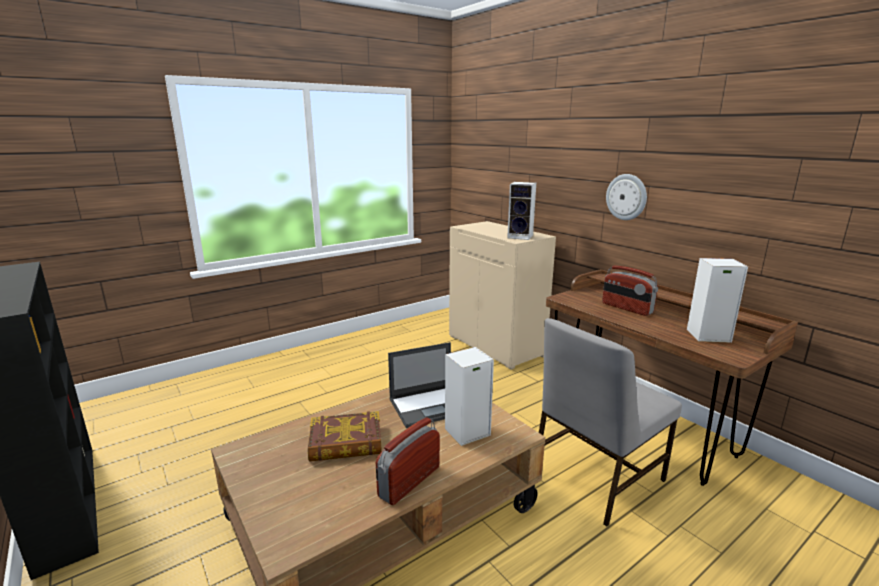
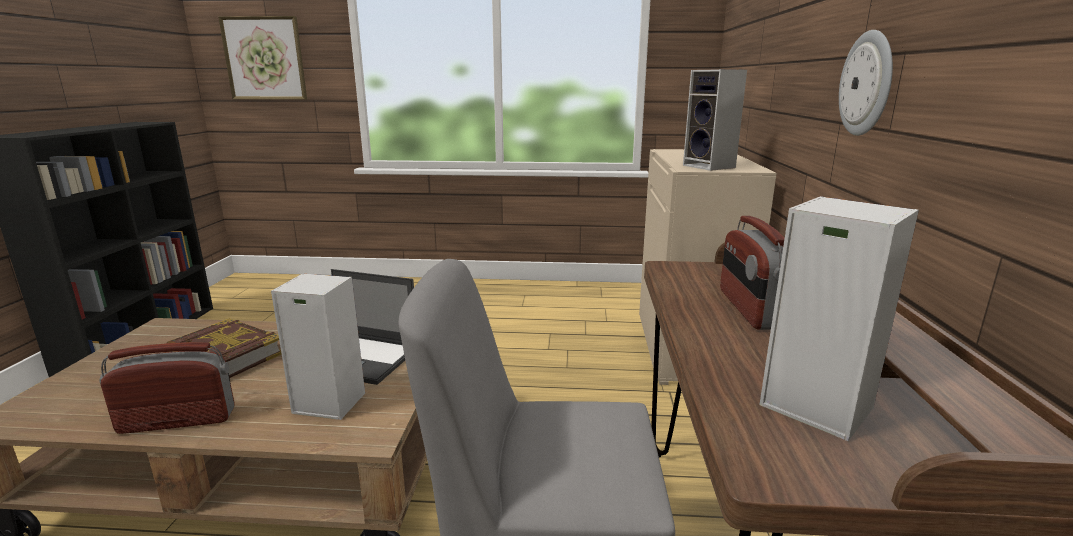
camera: 40 degrees right, 0 degrees up
(74, 177) = (264, 58): none -> picture

